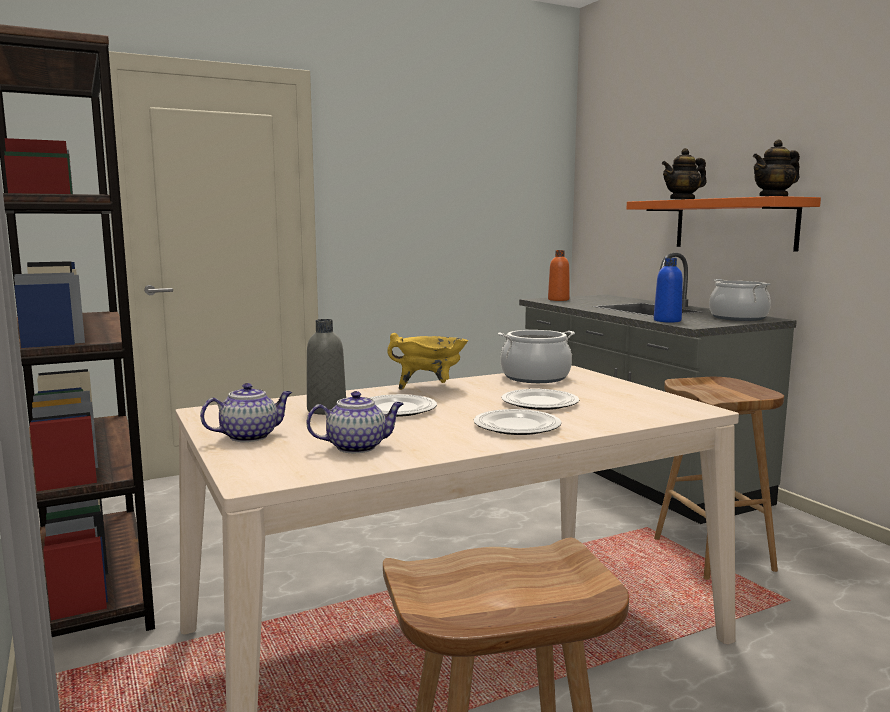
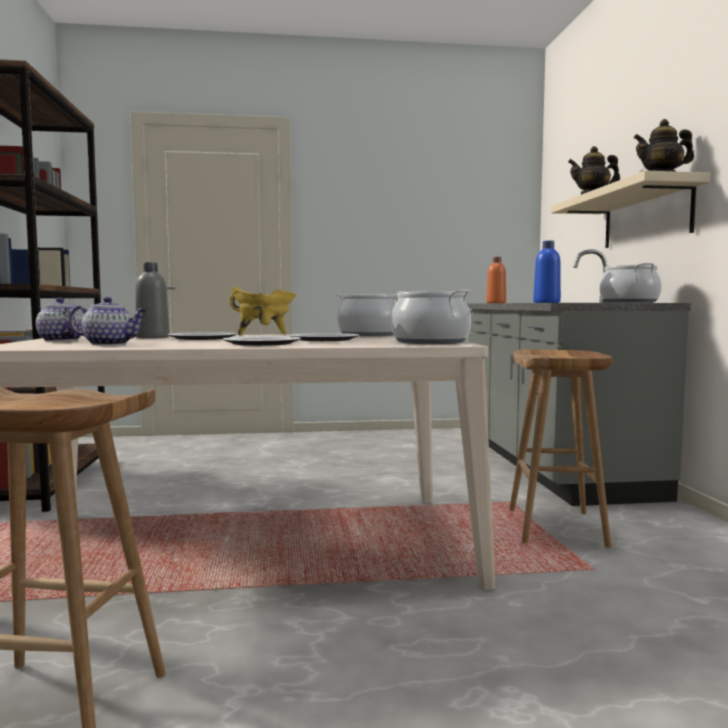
camera: 20 degrees right, 5 degrees down
(250, 436) = (60, 340): teapot -> teapot turned 120 degrees counterclockwise
(661, 403) = (430, 342): none -> cooking pot
(734, 224) = (646, 216): orange shelf -> beige shelf

